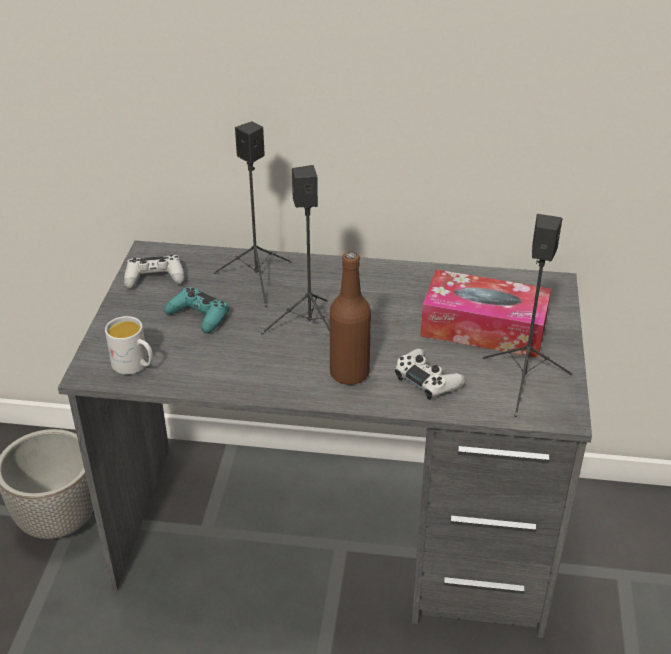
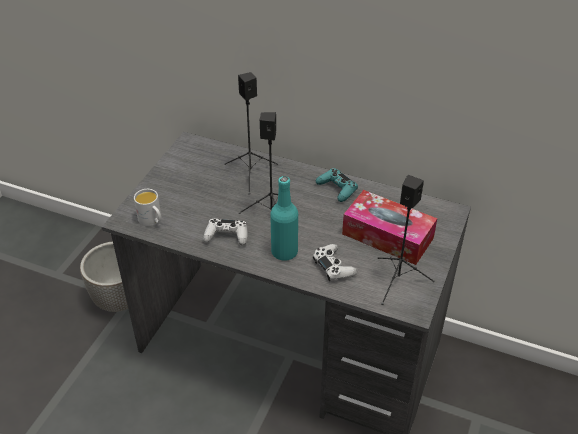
camera: 15 degrees right, 5 degrees up
(155, 278) = (186, 161): white game controller -> white game controller (226, 236)
(199, 316) = (204, 193): turquoise game controller -> turquoise game controller (337, 189)
(349, 373) = (284, 252): brown bottle -> turquoise bottle

